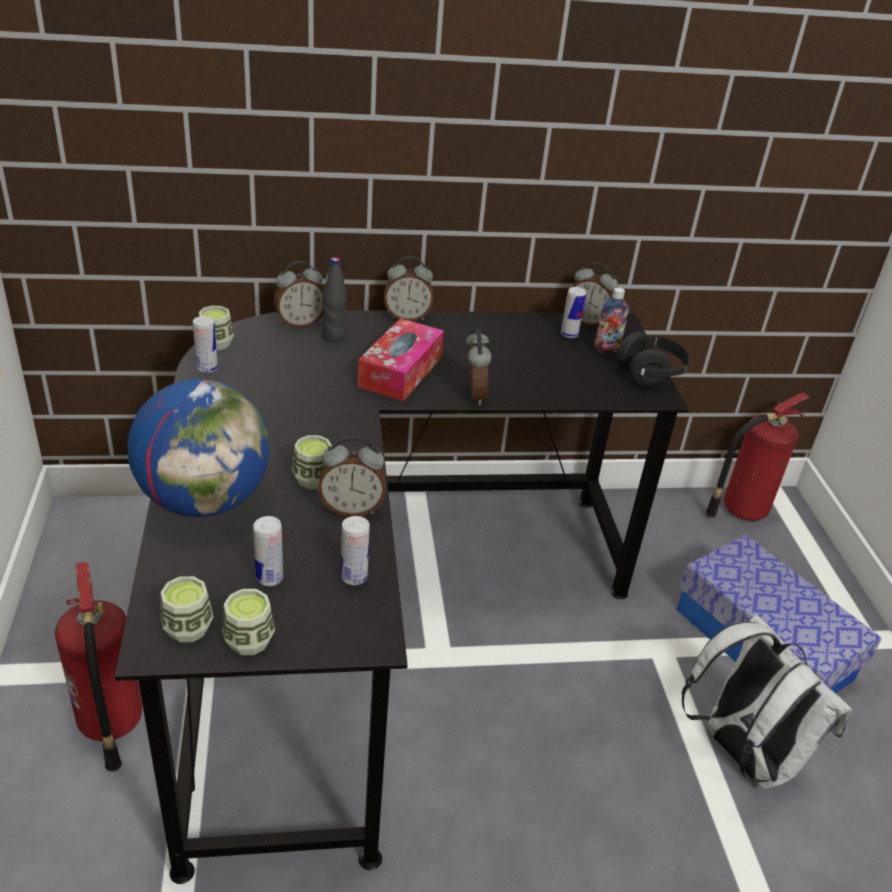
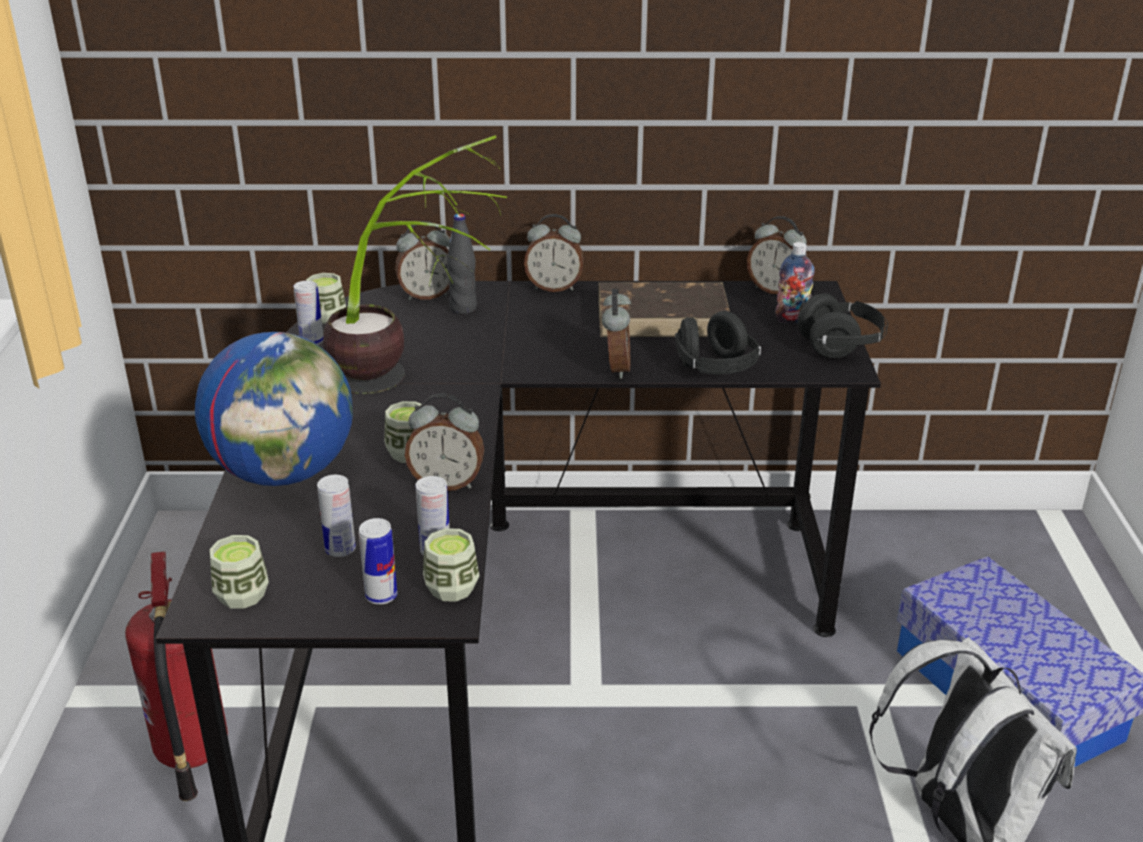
camera: 10 degrees right, 5 degrees down
(249, 640) = (306, 609): cup -> cup (451, 588)
(300, 410) = (408, 384): none -> potted plant
(400, 372) = (534, 344): tissue box -> none
(503, 345) = (663, 316): none -> brown book
(555, 396) = (715, 369): none -> black headphones
(569, 334) = (748, 303): can -> can (381, 596)
(741, 510) = (1002, 537): fire extinguisher -> none

